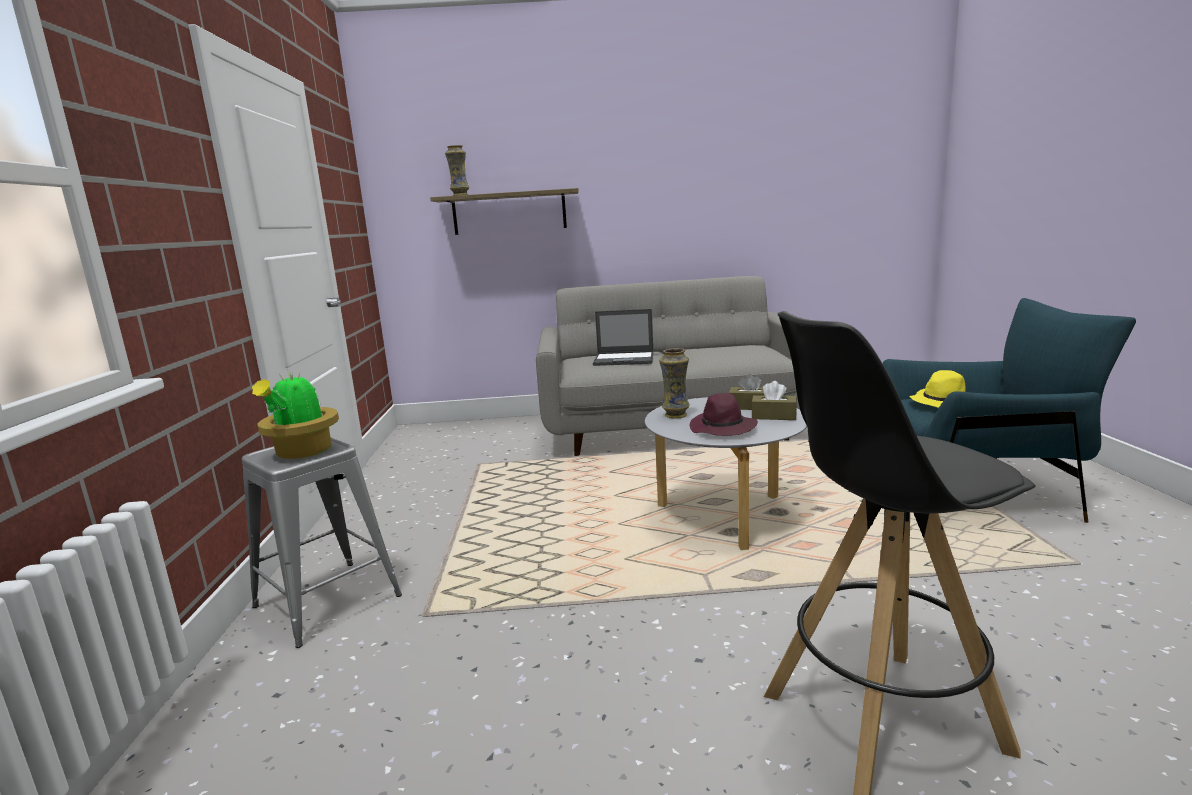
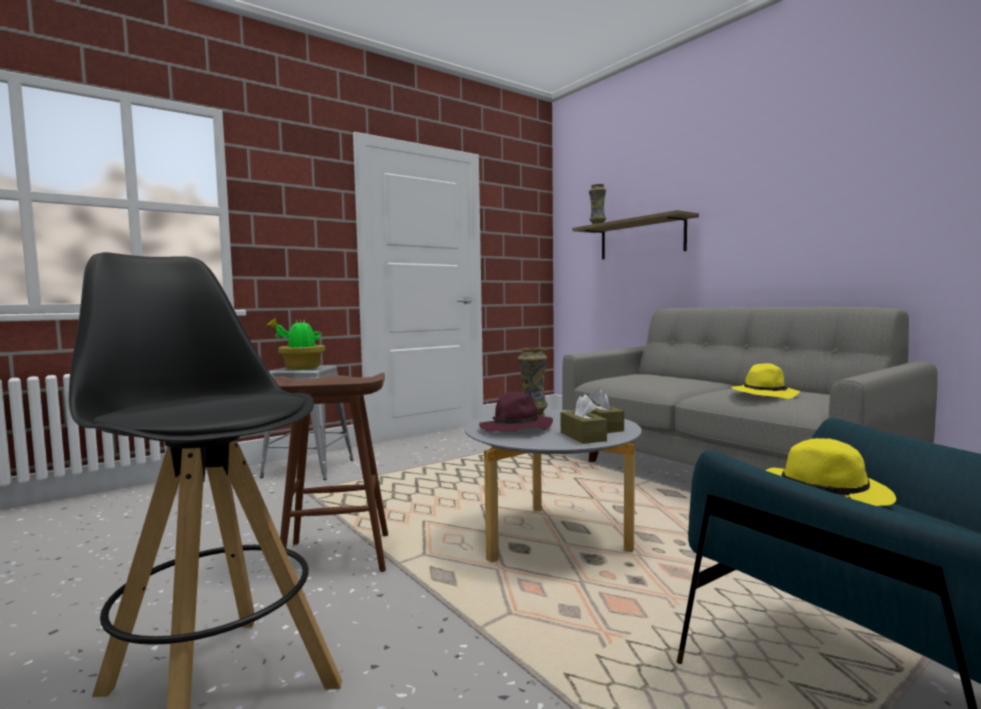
camera: 55 degrees right, 10 degrees down
(625, 359) = (657, 379): laptop -> none
(659, 624) = (335, 557): none -> brown stool
(734, 354) = (764, 394): none -> yellow hat

